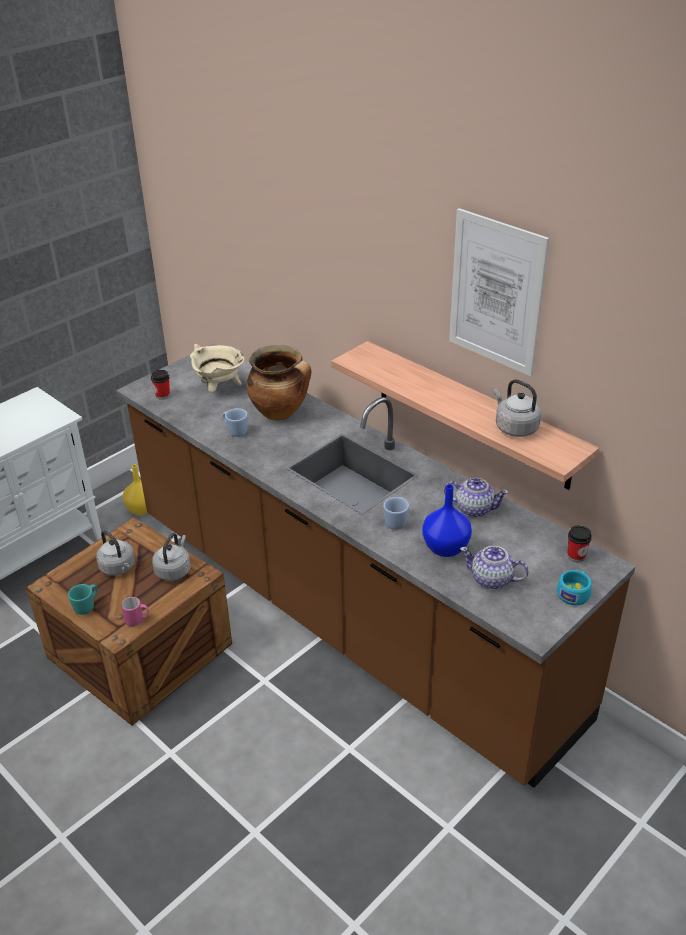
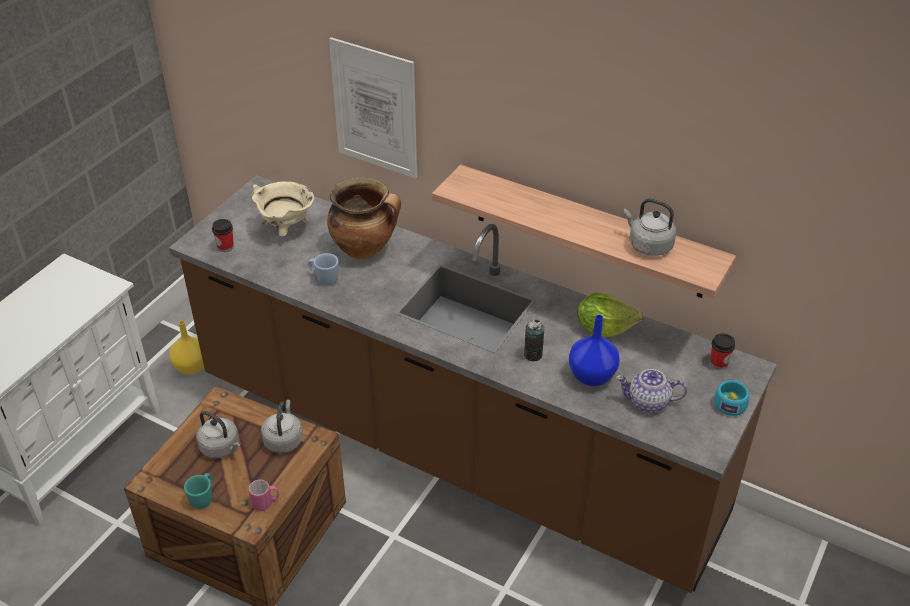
camera: 15 degrees left, 5 degrees up
(397, 521) = (533, 355): blue mug -> can
(474, 508) = (604, 328): teapot -> lettuce
(496, 293) = (619, 111): picture -> picture (375, 108)

